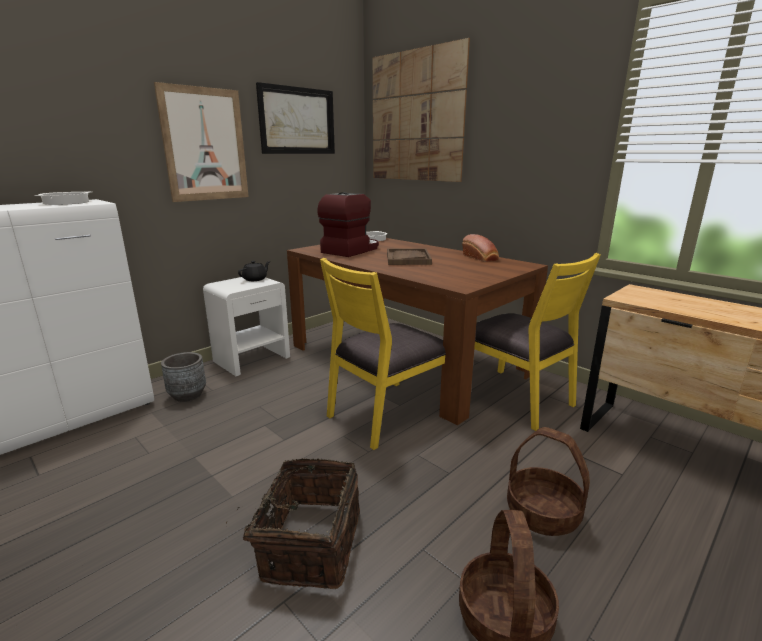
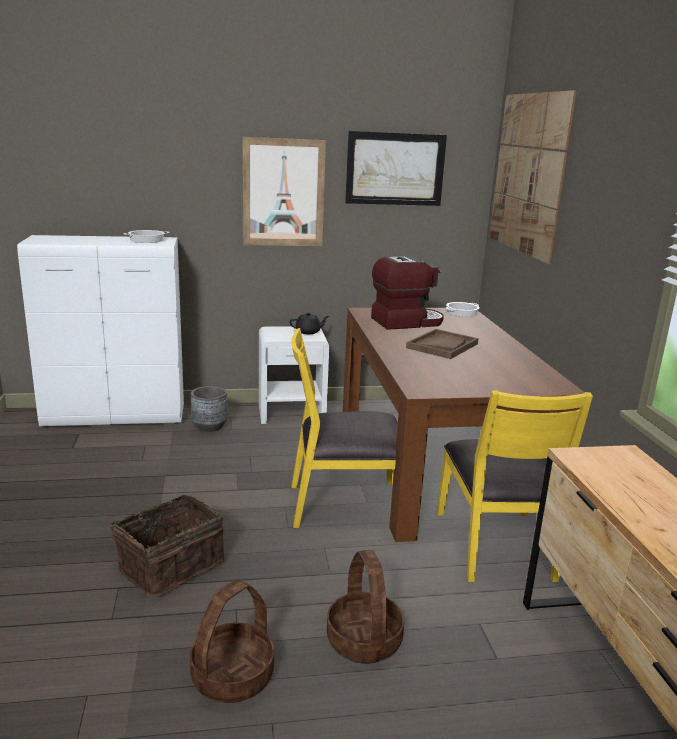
camera: 35 degrees right, 0 degrees up
(481, 258) = (526, 365): bread -> none

